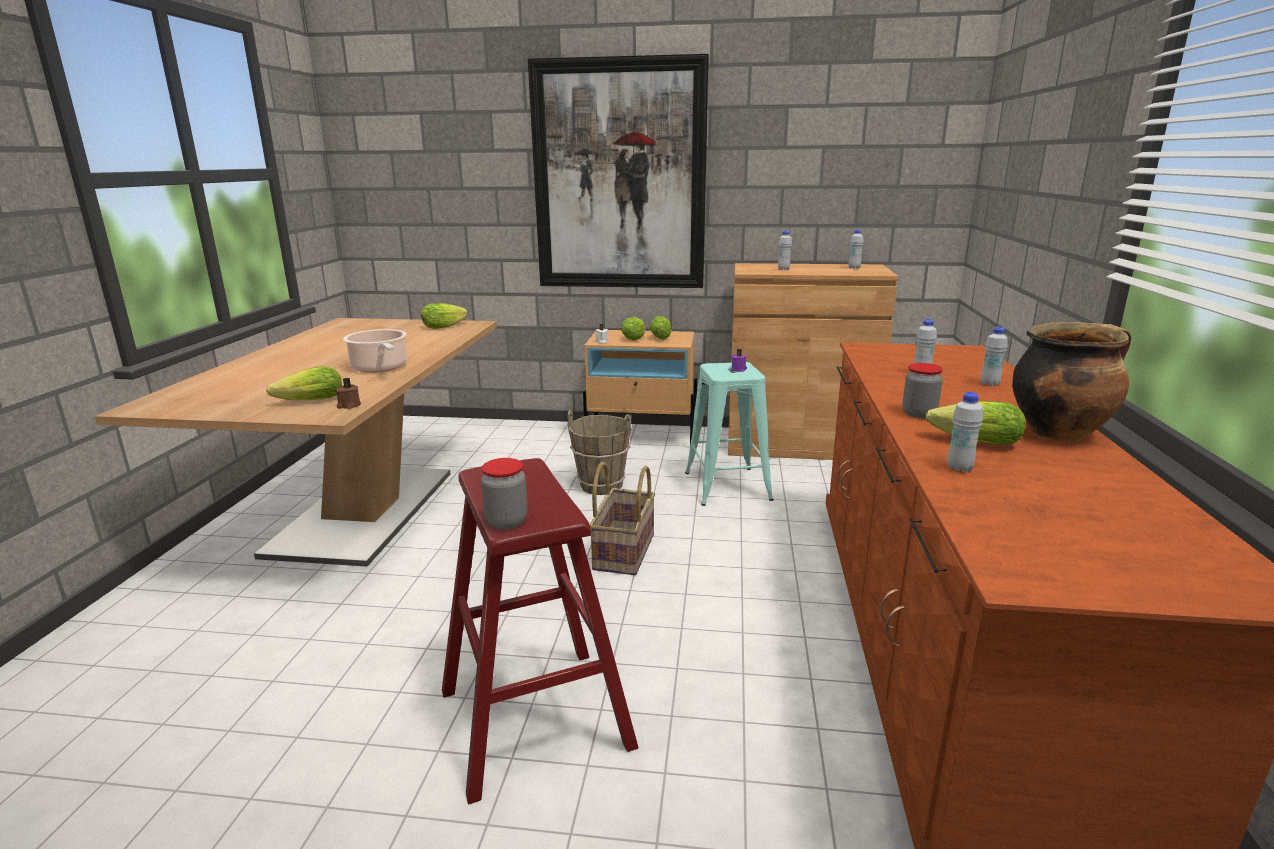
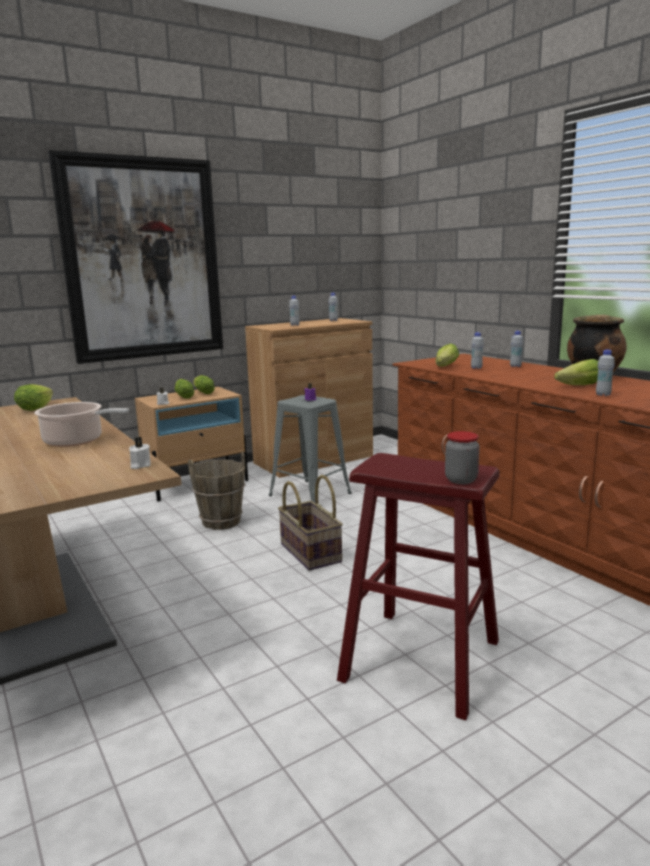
camera: 40 degrees left, 5 degrees down
(307, 402) = (87, 473): lettuce -> lettuce (445, 367)
(349, 406) = (139, 465): brown candle -> white candle
(727, 486) = (310, 494): turquoise stool -> grey stool
(919, 414) = (527, 381): jar -> none

